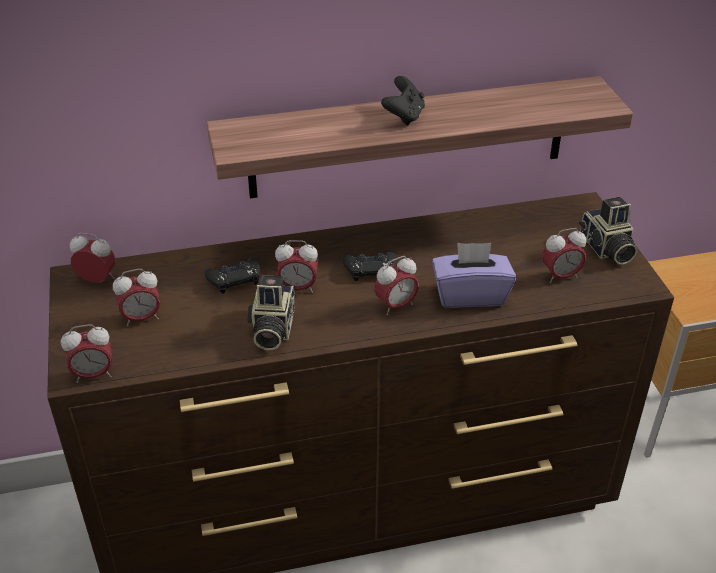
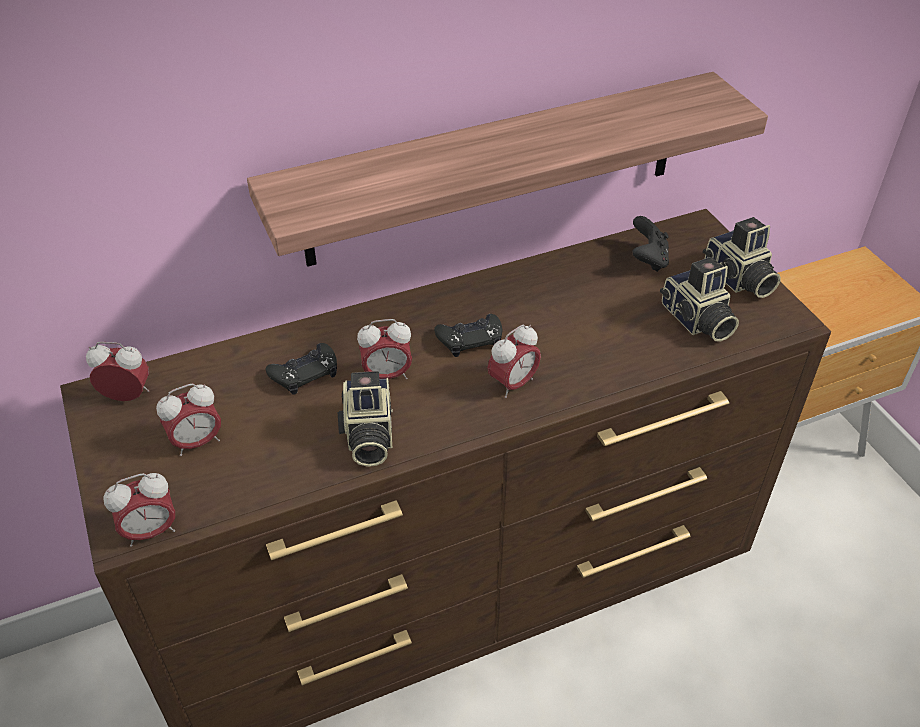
camera: 10 degrees left, 5 degrees up
(404, 116) = (497, 146): black game controller -> black game controller (648, 260)
(470, 295) = (598, 358): purple tissue box -> none
(560, 276) = (696, 321): alarm clock -> camera

